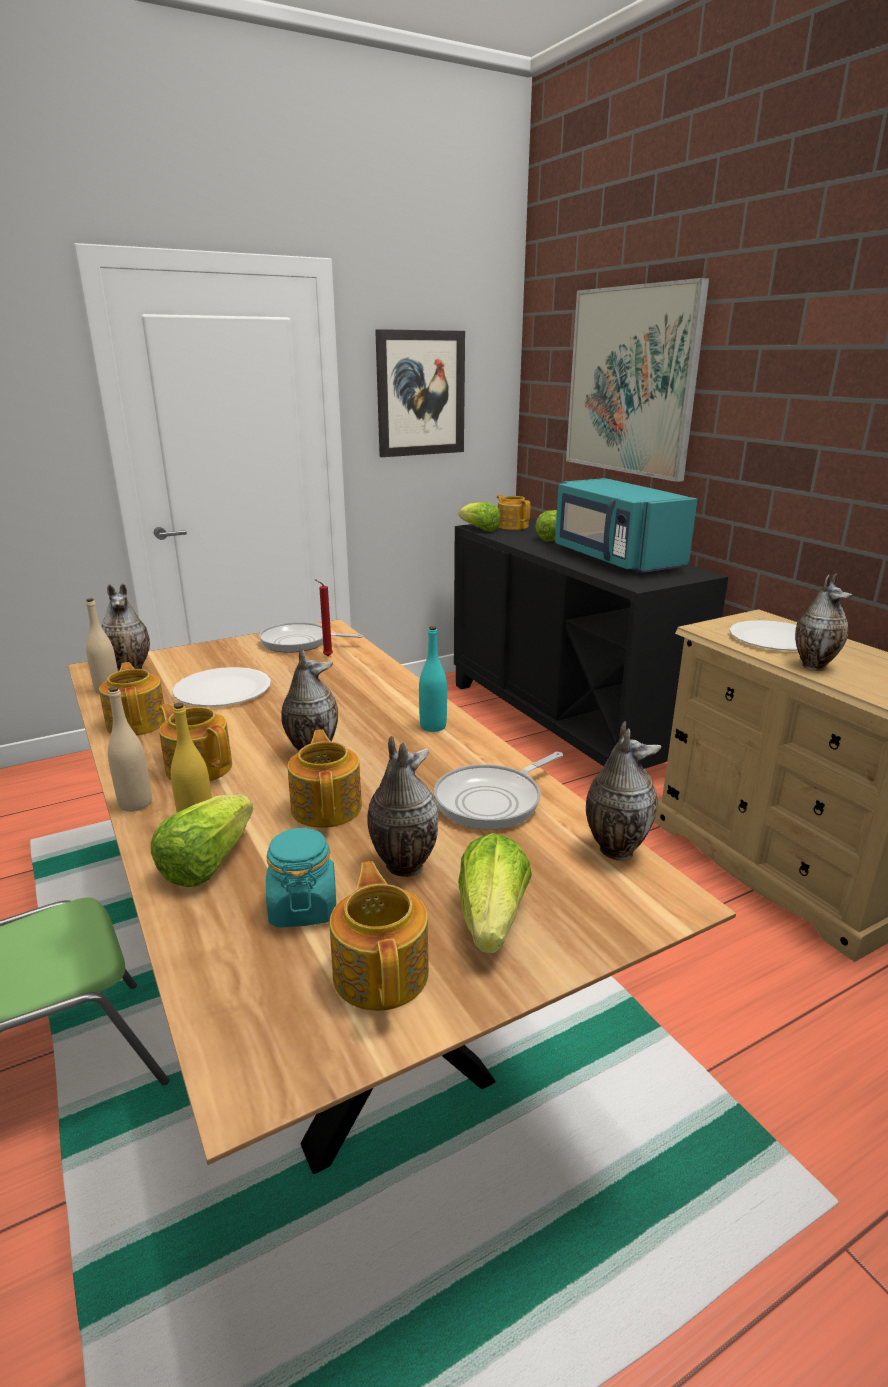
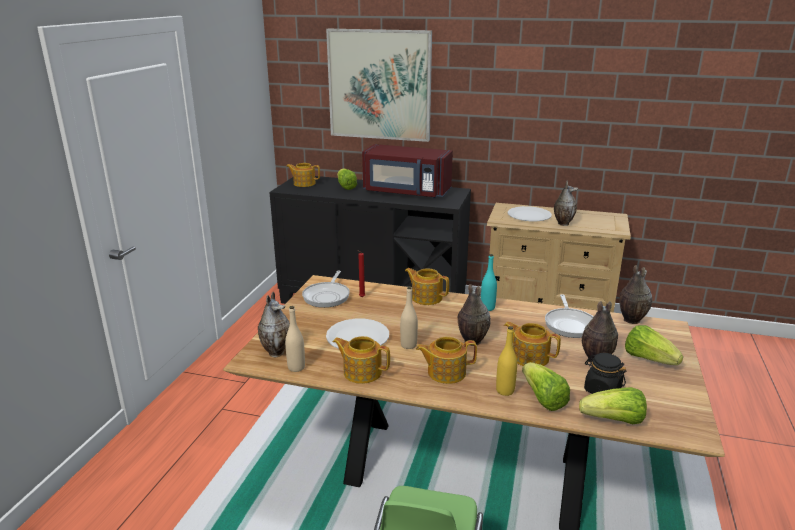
camera: 45 degrees left, 0 degrees up
(135, 804) = (462, 399): beige bottle -> beige bottle (408, 345)
(299, 642) = (327, 296): frying pan -> frying pan turned 45 degrees counterclockwise
(303, 907) = (602, 390): turquoise jar -> black jar
(382, 971) = (659, 390): teapot -> teapot (426, 297)
(420, 394) = (230, 103): picture -> none
(479, 529) = (291, 191): lettuce -> lettuce (614, 421)
(614, 559) = (406, 192): turquoise microwave -> red microwave

